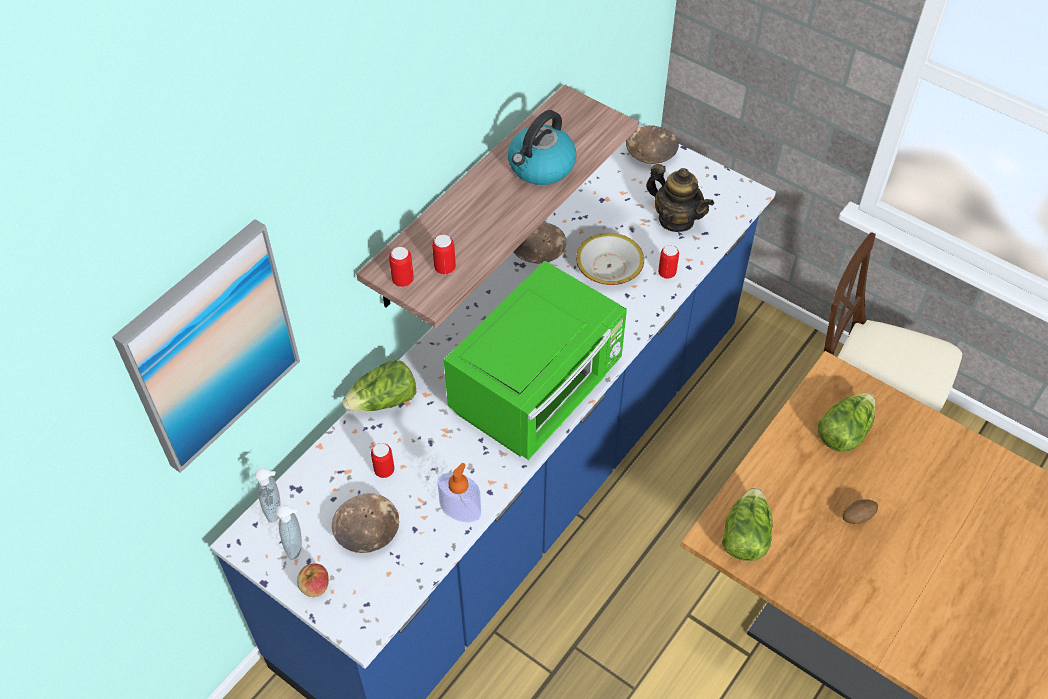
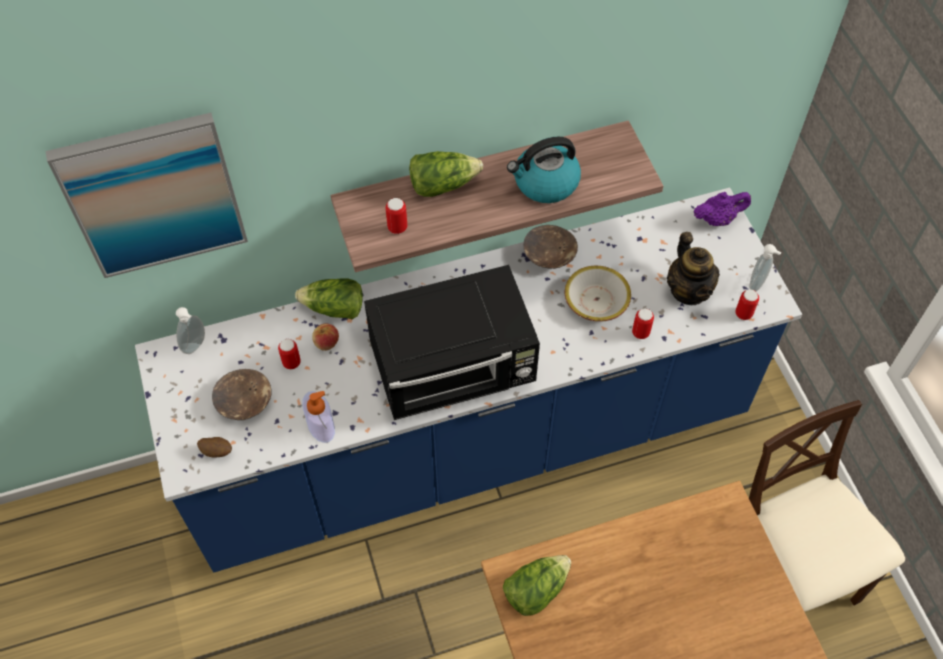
camera: 35 degrees right, 5 degrees up
(297, 546) = (189, 381): soap dispenser -> soap dispenser (758, 284)
(315, 586) = (177, 419): apple -> apple (326, 343)
(403, 280) = (358, 220): can -> can (743, 314)
(538, 390) = (454, 369): green microwave -> black microwave
(651, 152) = (718, 219): brown bowl -> purple teapot
(843, 431) = (694, 559): lettuce -> lettuce (442, 184)
(857, 517) = (642, 637): potato -> potato (217, 451)

